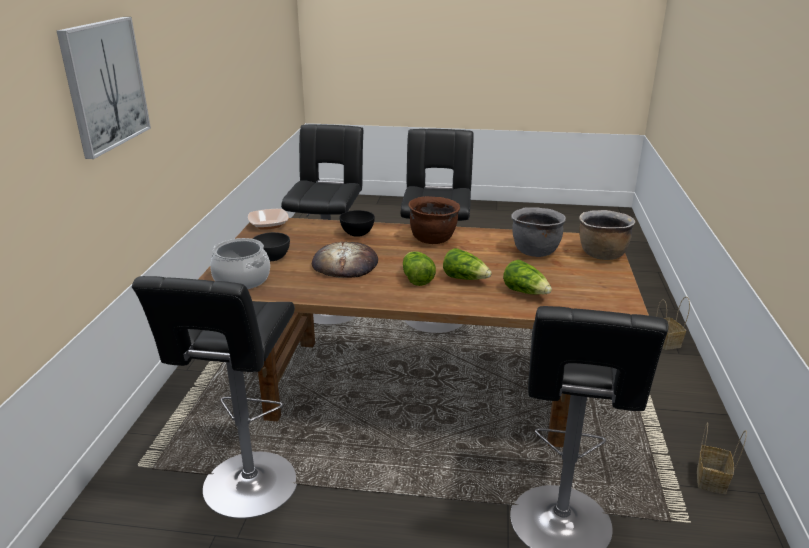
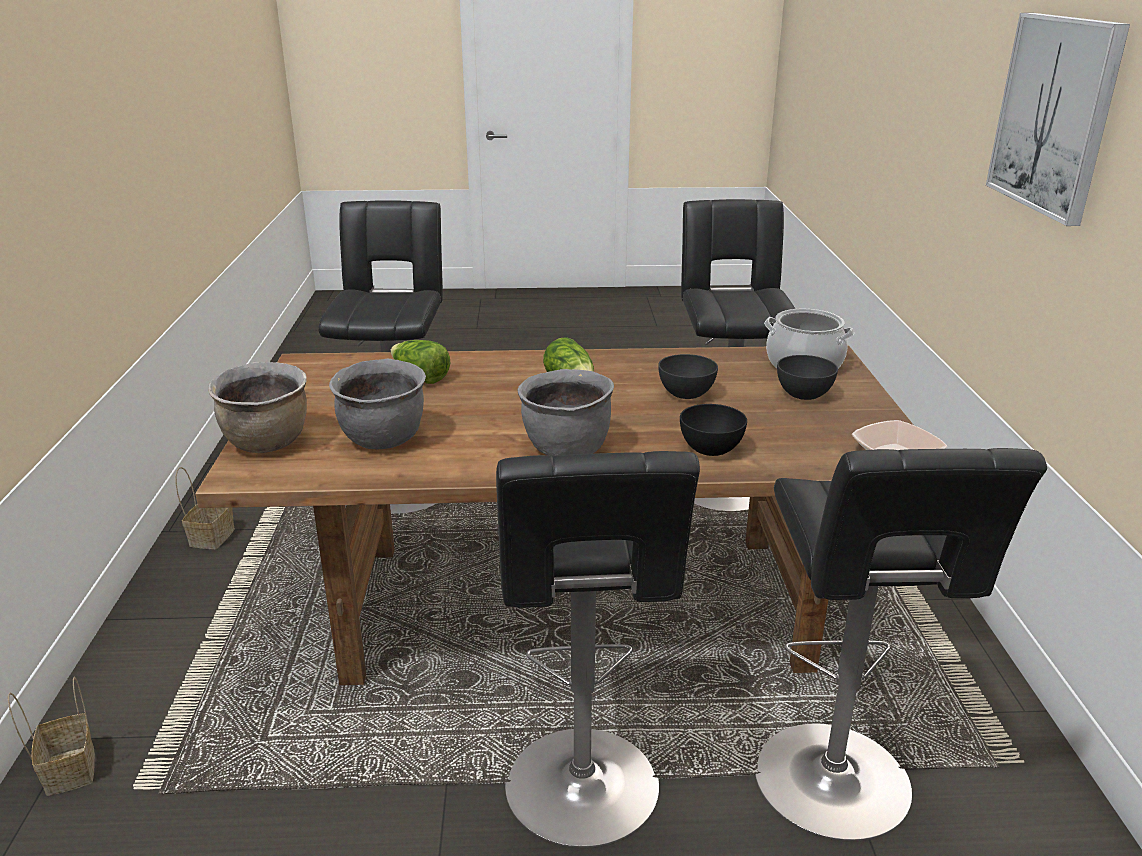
camera: 170 degrees right, 0 degrees up
(345, 264) = (686, 394): bread -> grey bowl
(433, 239) = (566, 449): brown cooking pot -> grey cooking pot
(465, 279) = (502, 387): lettuce -> none

